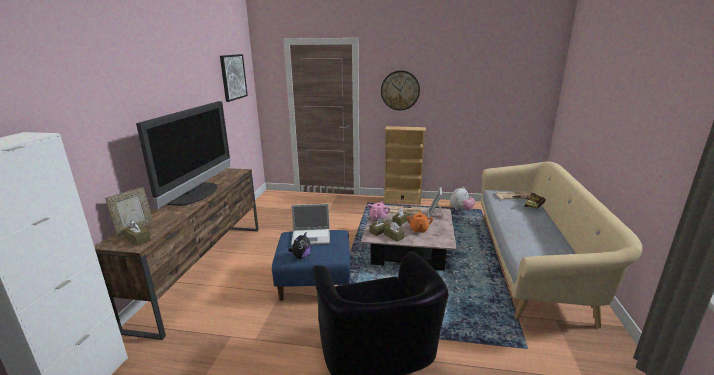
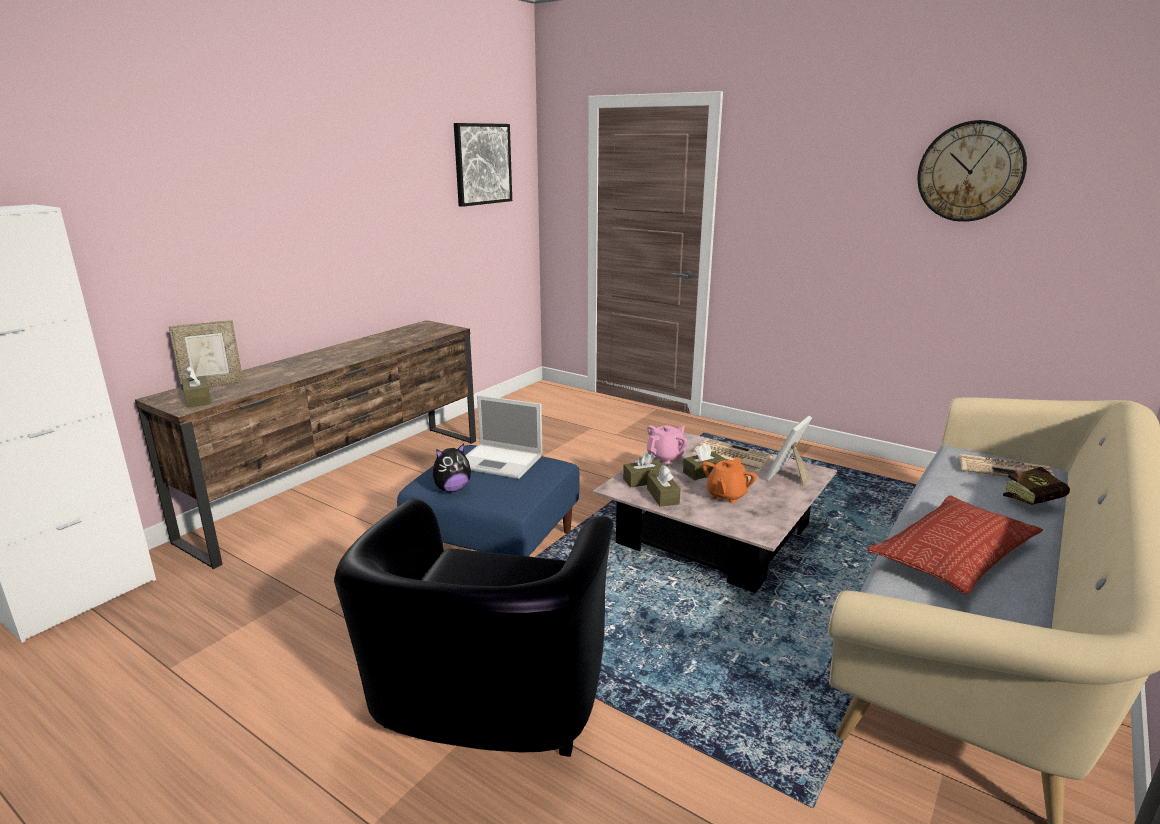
camera: 25 degrees right, 0 degrees up
(197, 194) = (347, 352): television -> none
(400, 90) = (798, 205): wall clock -> wall clock (970, 171)
(402, 200) = (779, 442): beige bookcase -> none
(461, 210) = (899, 484): plush toy -> none
(527, 233) = (953, 553): none -> pillow

